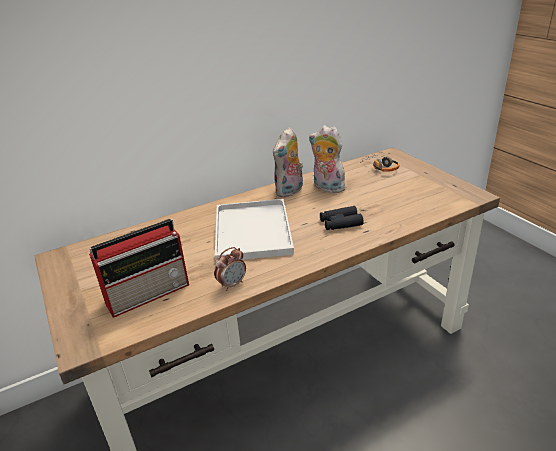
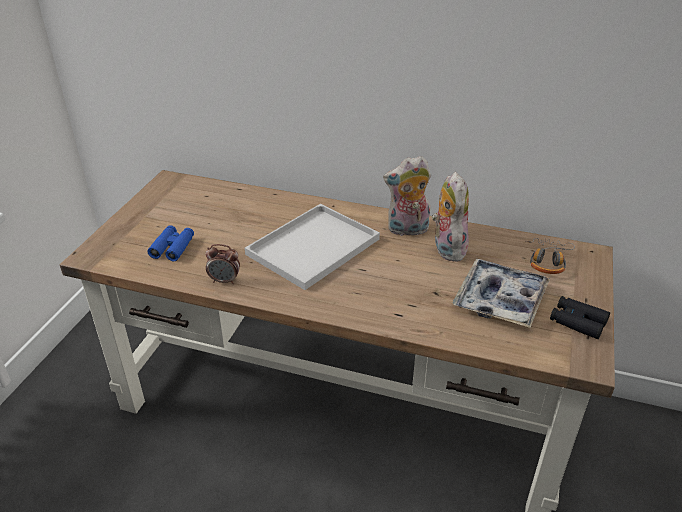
camera: 45 degrees right, 5 degrees up
(149, 293) = (172, 247): radio -> blue binoculars
(340, 223) = (392, 291): black binoculars -> black binoculars (577, 322)
(395, 194) = (500, 300): none -> tray

